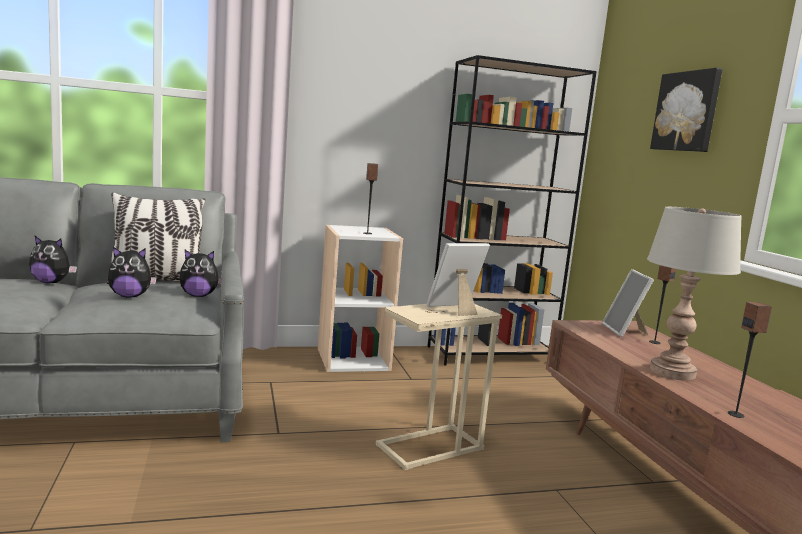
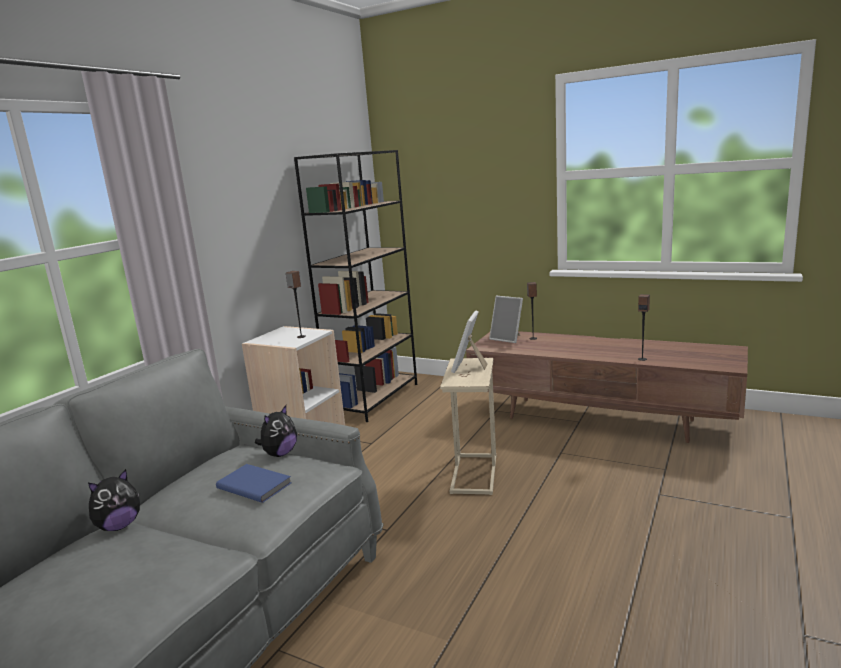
camera: 45 degrees left, 5 degrees up
(130, 296) = (254, 484): plush toy -> blue book
(157, 281) = (206, 465): pillow -> none
(672, 372) = (579, 351): grey table lamp -> none
(687, 111) = (481, 175): picture -> none

